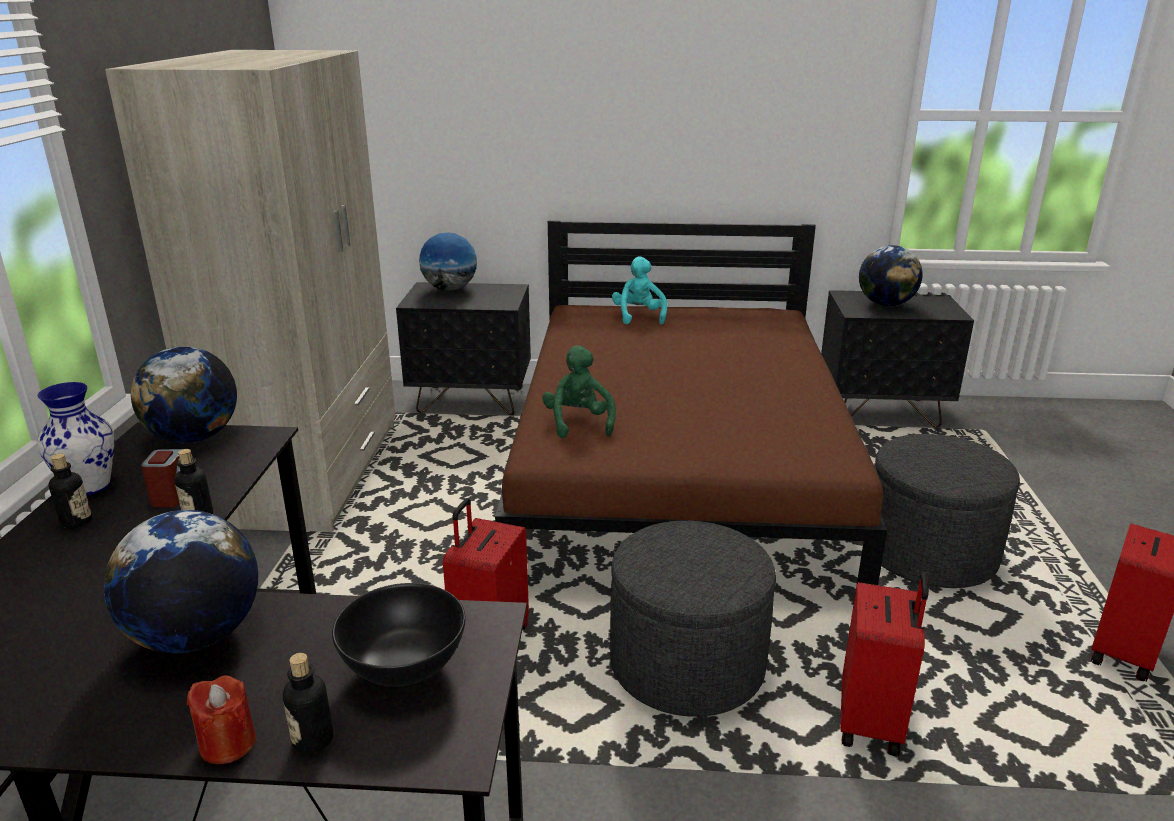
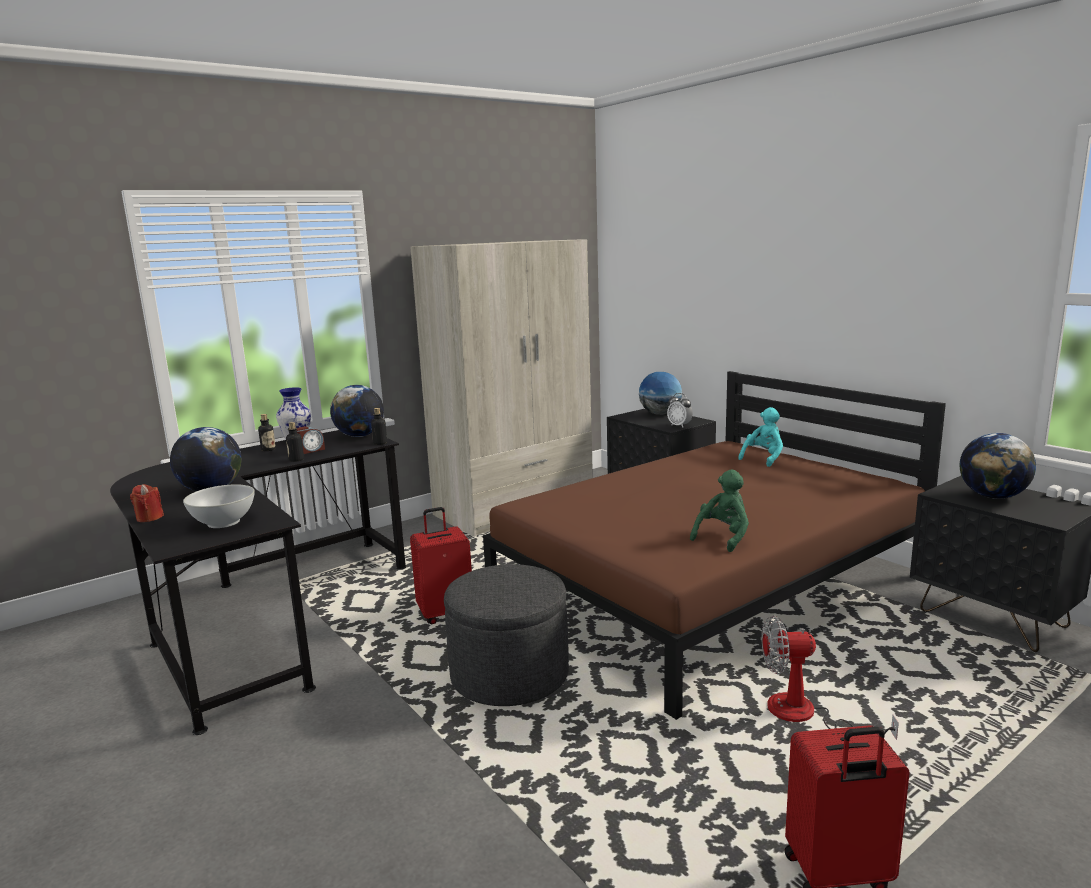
camera: 50 degrees right, 10 degrees down
(313, 740) = (162, 527): bottle -> bottle (380, 443)
(405, 667) = (224, 522): black bowl -> white bowl
(507, 299) = (679, 426): none -> alarm clock
(578, 423) = (577, 498): green plush toy -> green plush toy (723, 537)
(872, 722) = (546, 764): red suitcase -> none
(929, 553) = (805, 718): grey ottoman -> fan

